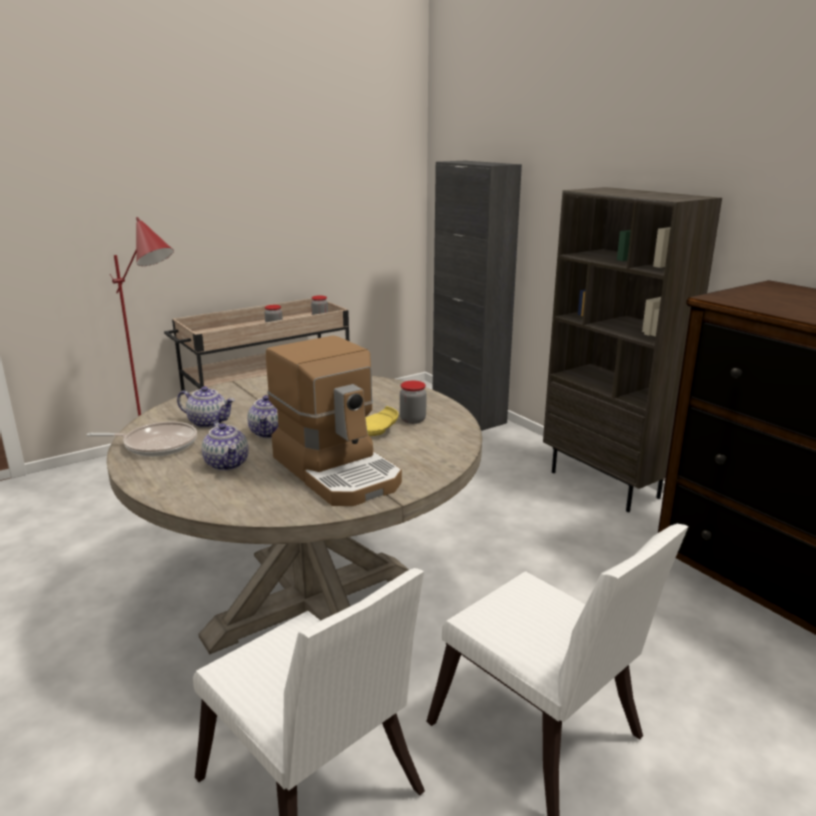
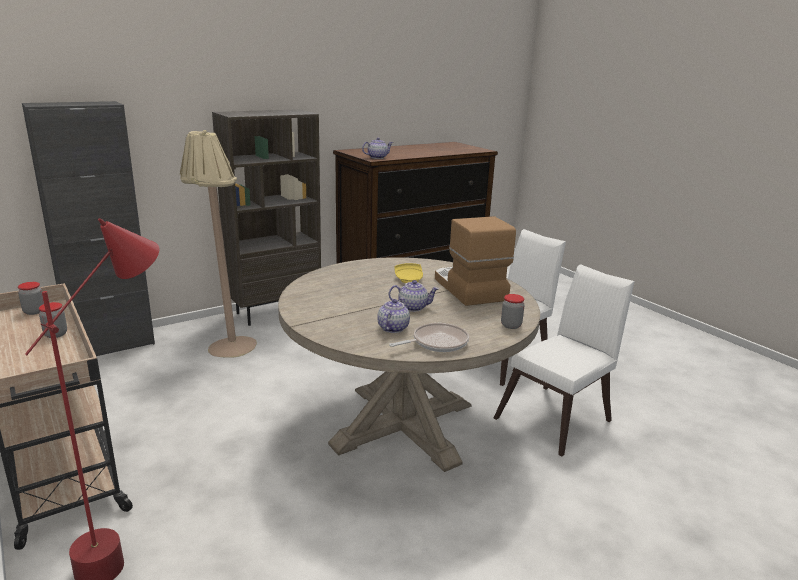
camera: 90 degrees left, 0 degrees up
(156, 444) = (436, 342): frying pan -> frying pan turned 60 degrees clockwise
(227, 464) = (465, 317): teapot -> teapot (377, 157)
(338, 470) = (468, 289): coffee machine -> coffee machine turned 75 degrees counterclockwise
(412, 420) = (391, 270): jar -> jar (511, 325)
(494, 465) = (225, 344): none -> beige floor lamp

